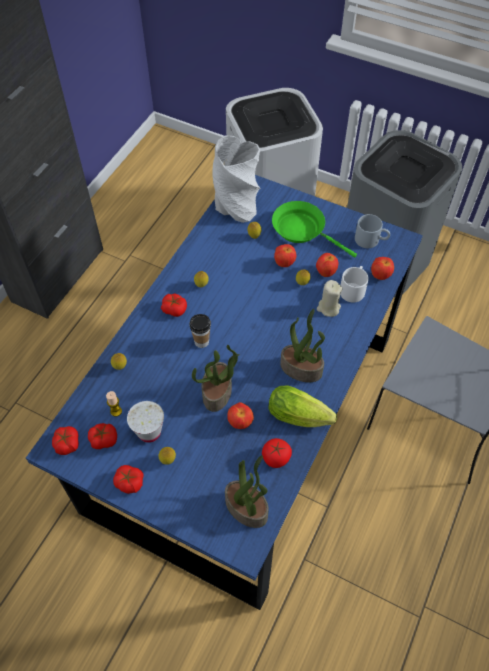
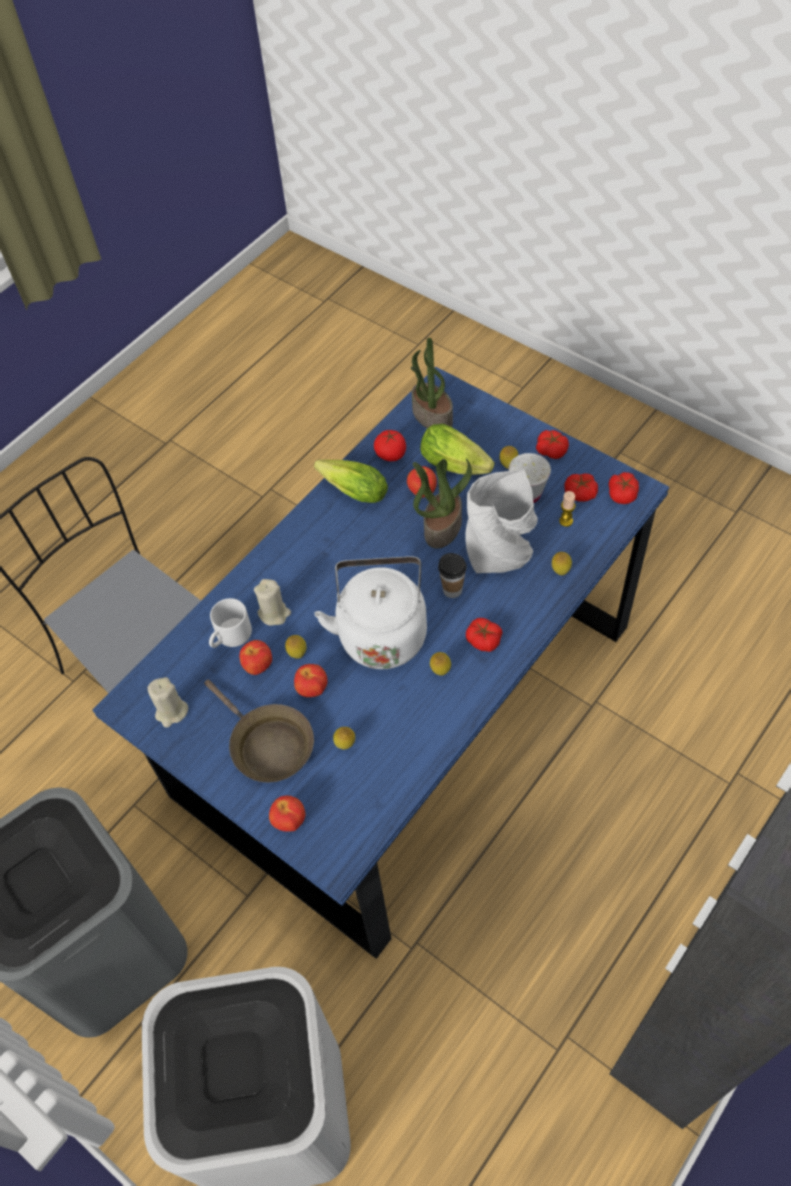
camera: 165 degrees left, 0 degrees up
(213, 454) = (458, 465): none -> lettuce
(236, 204) = (360, 813): grey vase -> grey vase (500, 554)
(247, 305) = (381, 632): none -> white kettle
(302, 230) = (267, 745): green frying pan -> brown frying pan
(302, 368) = (334, 541): potted plant -> none
(371, 239) = (171, 712): grey mug -> beige candle
(380, 276) = (184, 651): apple -> apple (289, 822)

